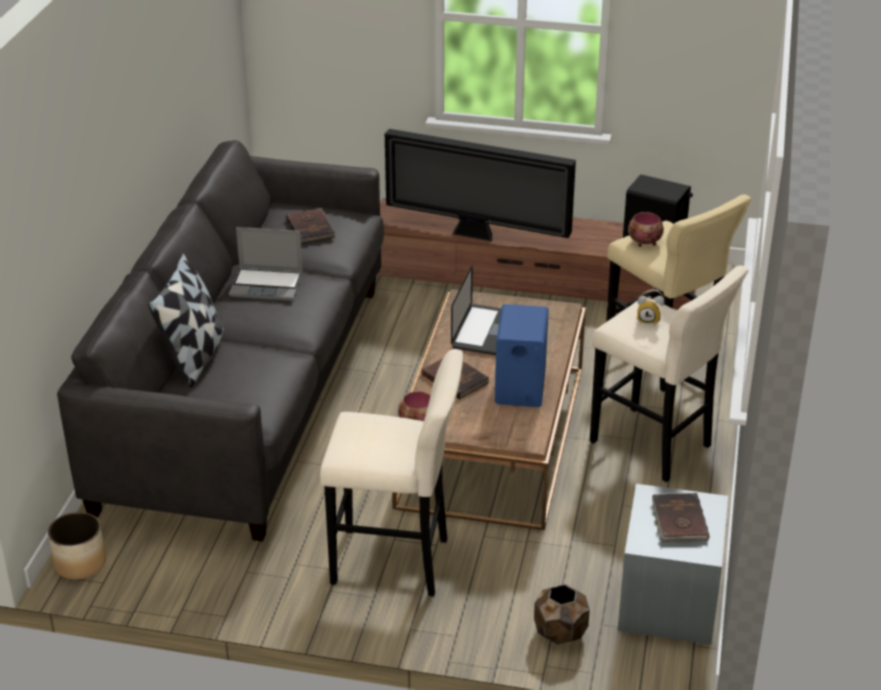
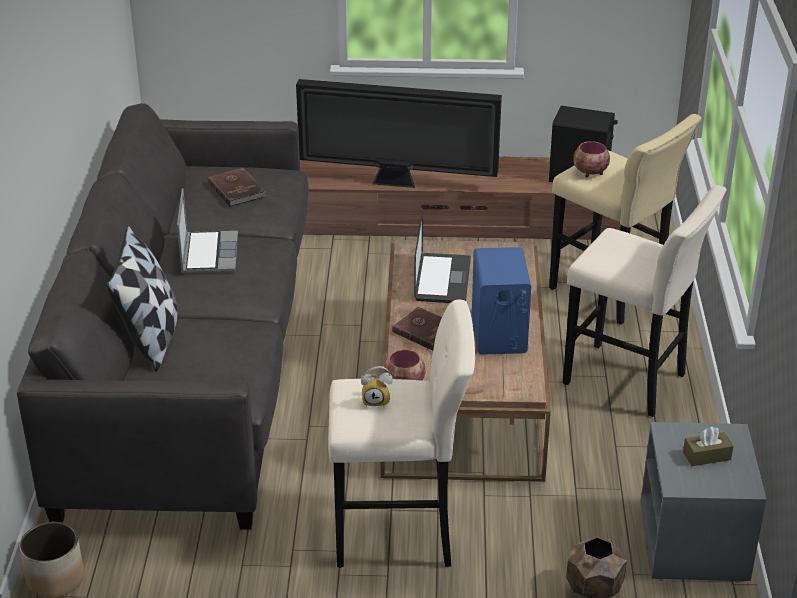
camera: 10 degrees left, 0 degrees up
(267, 285) = (208, 253): laptop -> laptop turned 90 degrees counterclockwise
(649, 320) = (622, 251): alarm clock -> alarm clock (377, 400)
(678, 521) = (706, 456): brown book -> brown tissue box

